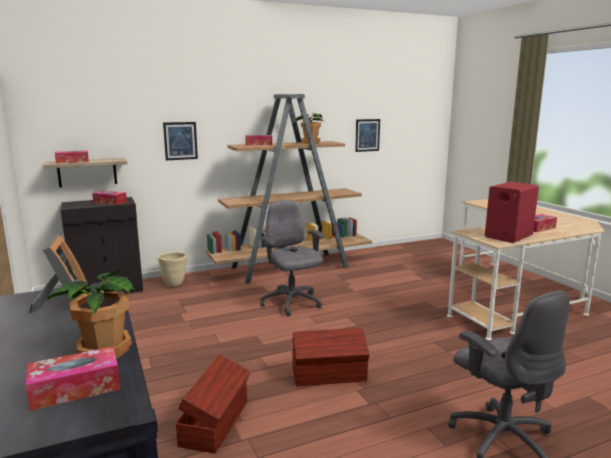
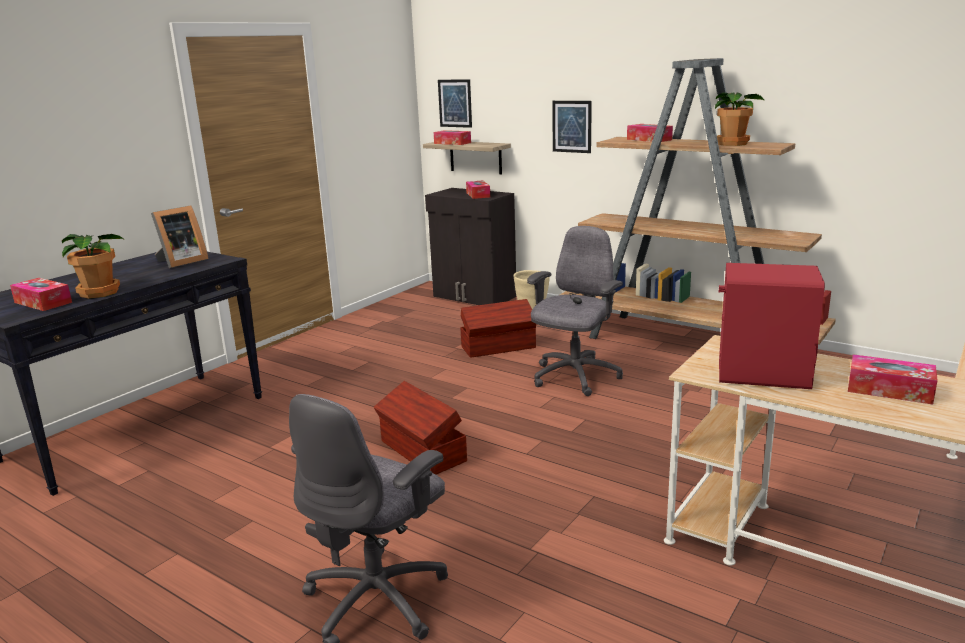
camera: 60 degrees right, 5 degrees up
(216, 422) = (288, 427): brown storage box -> brown storage box (499, 347)
(367, 135) = (901, 137): picture -> picture (455, 103)

